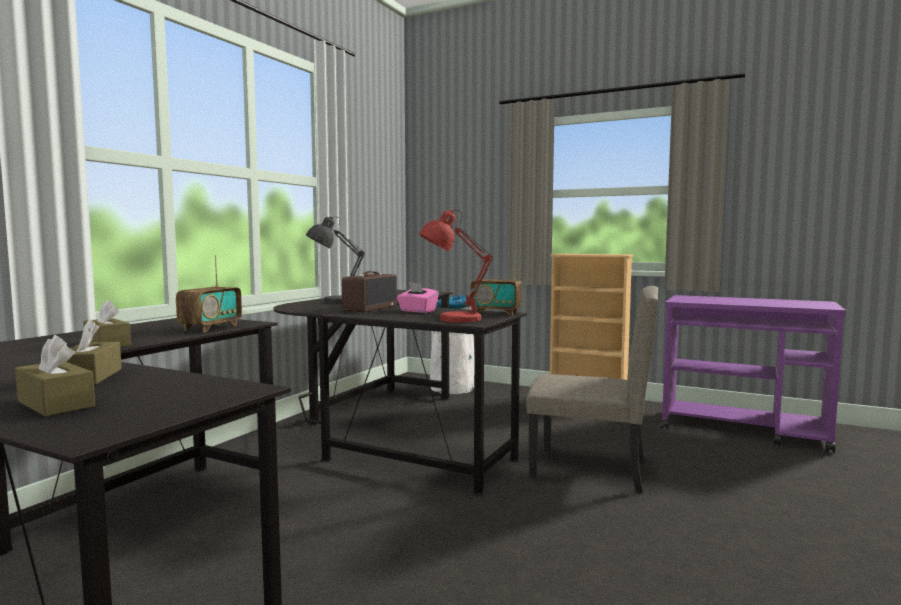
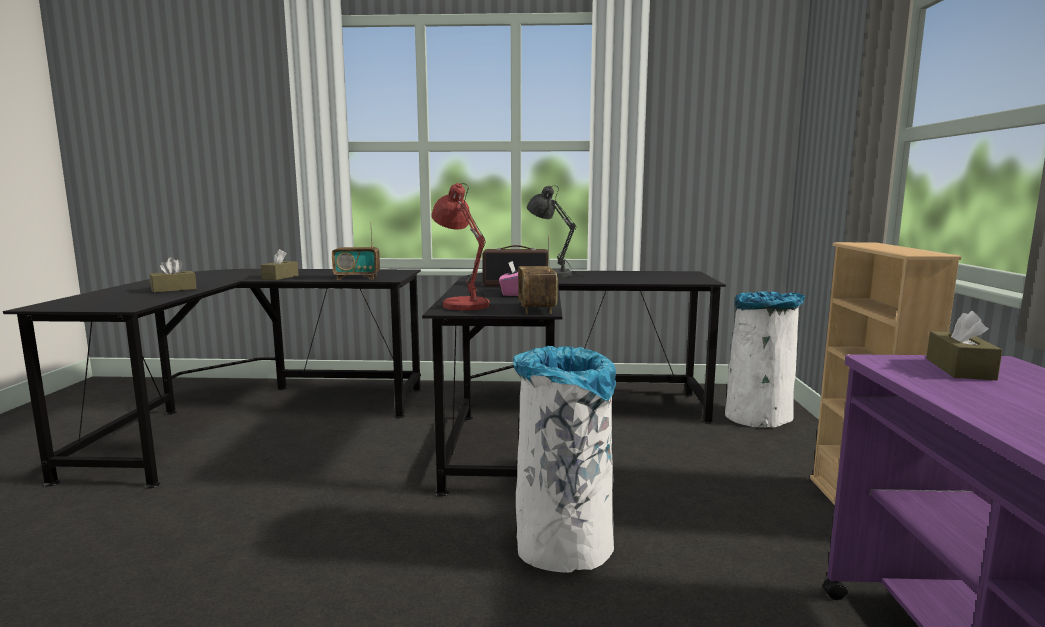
camera: 65 degrees right, 5 degrees up
(56, 404) = (107, 296): brown tissue box -> brown tissue box (959, 369)
(589, 469) = (563, 546): beige chair -> white trash can

